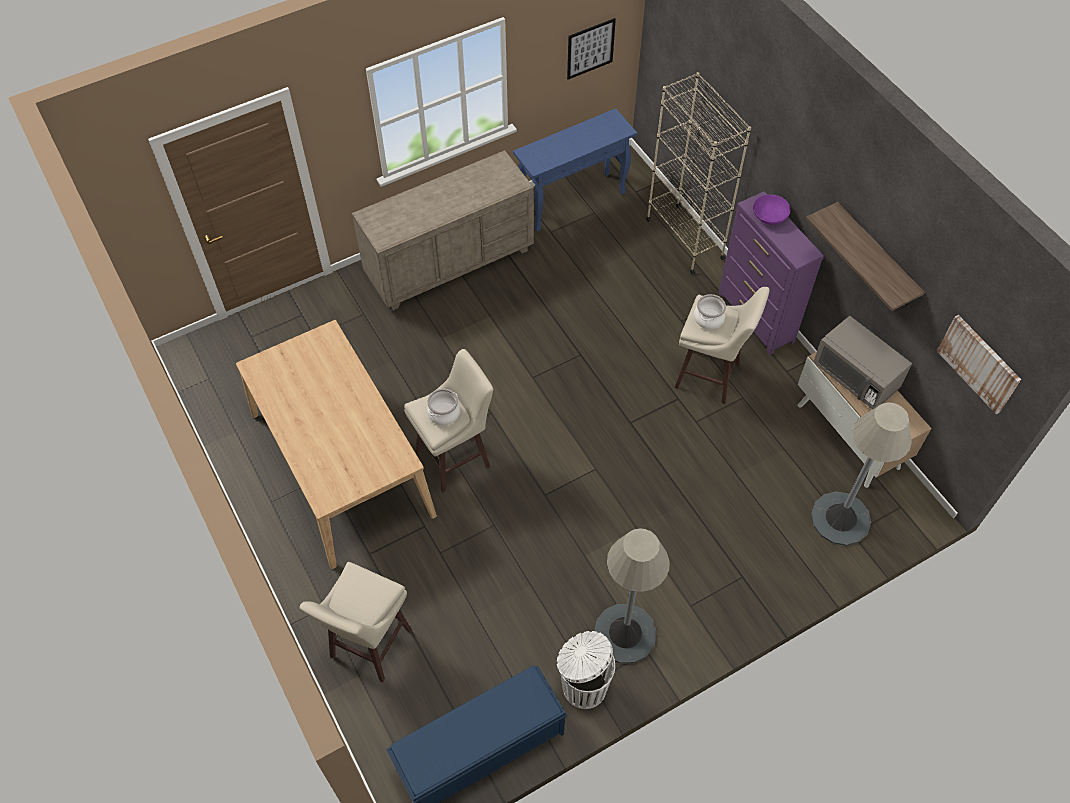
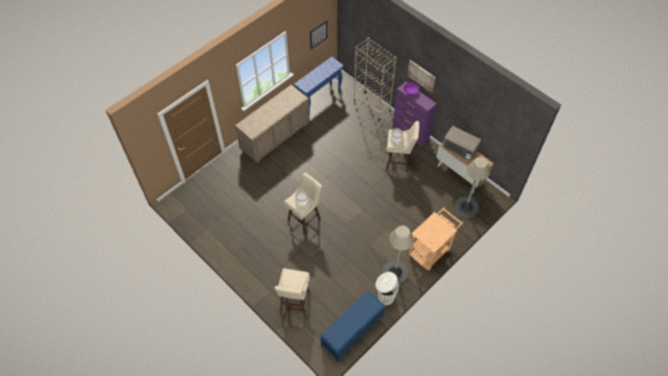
camera: 15 degrees left, 0 degrees up
(341, 464) = (257, 232): beige dining table -> none
(727, 602) = (431, 250): none -> beige cart
(876, 256) = (459, 100): shelf -> none
(979, 363) = (508, 134): picture -> picture (421, 76)

